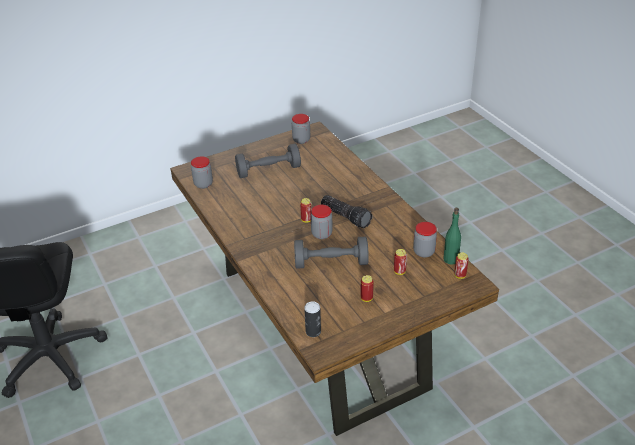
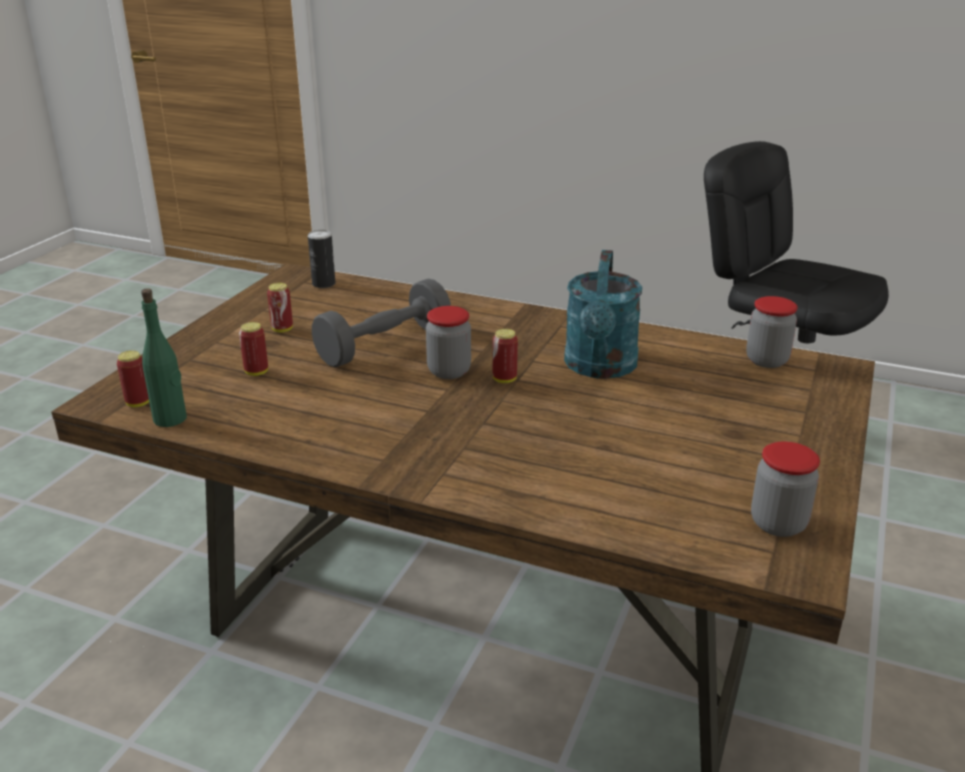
camera: 140 degrees right, 10 degrees down
(265, 208) = (600, 368): none -> turquoise watering can
(268, 170) = (711, 426): grey dumbbell -> none
(346, 216) = (440, 410): flashlight -> none
(424, 252) = (232, 412): jar -> none

